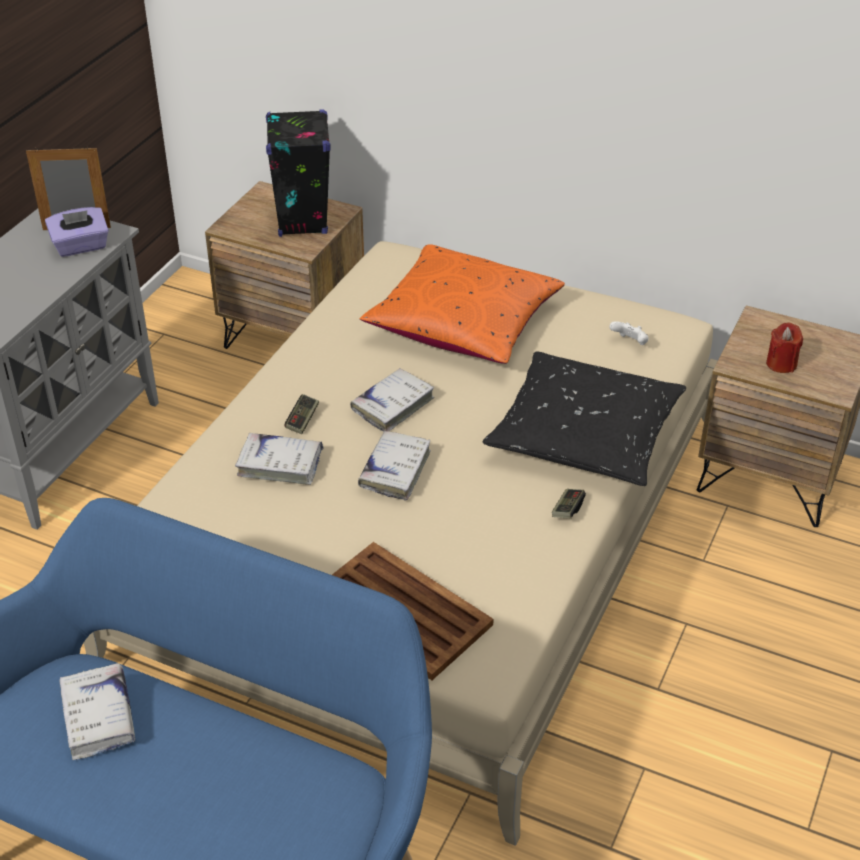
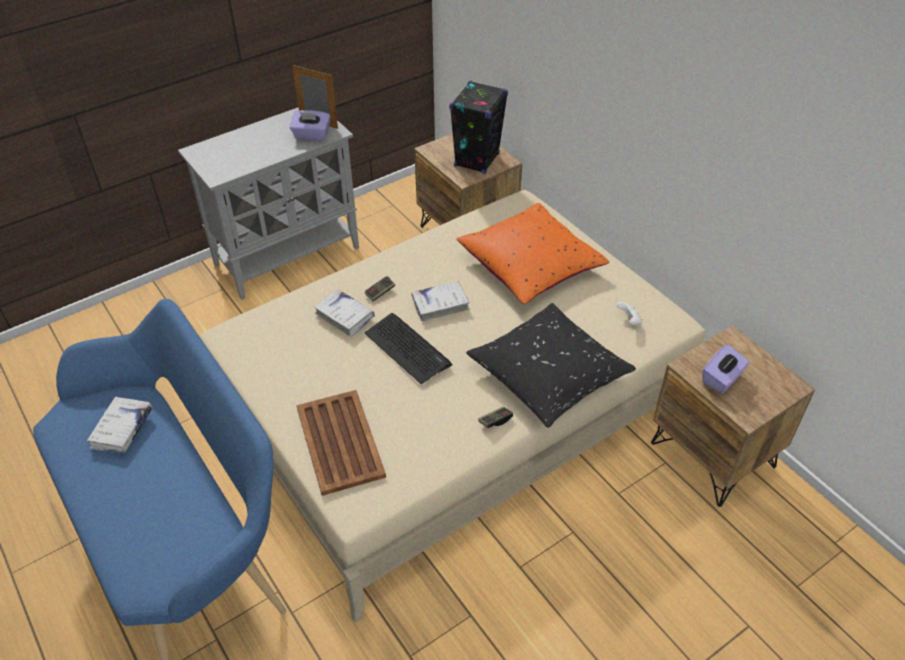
camera: 30 degrees right, 5 degrees up
(395, 470) = (407, 348): white book -> keyboard
(781, 364) = (722, 379): red candle -> purple tissue box

